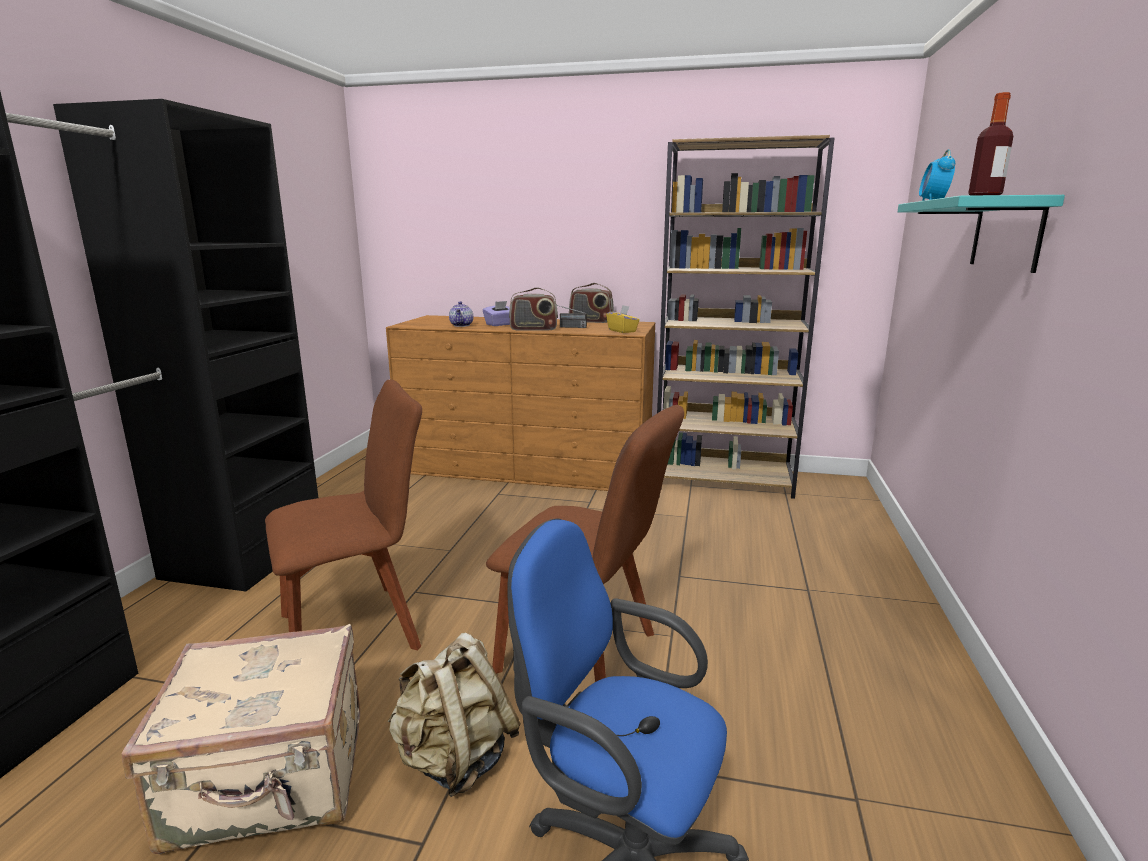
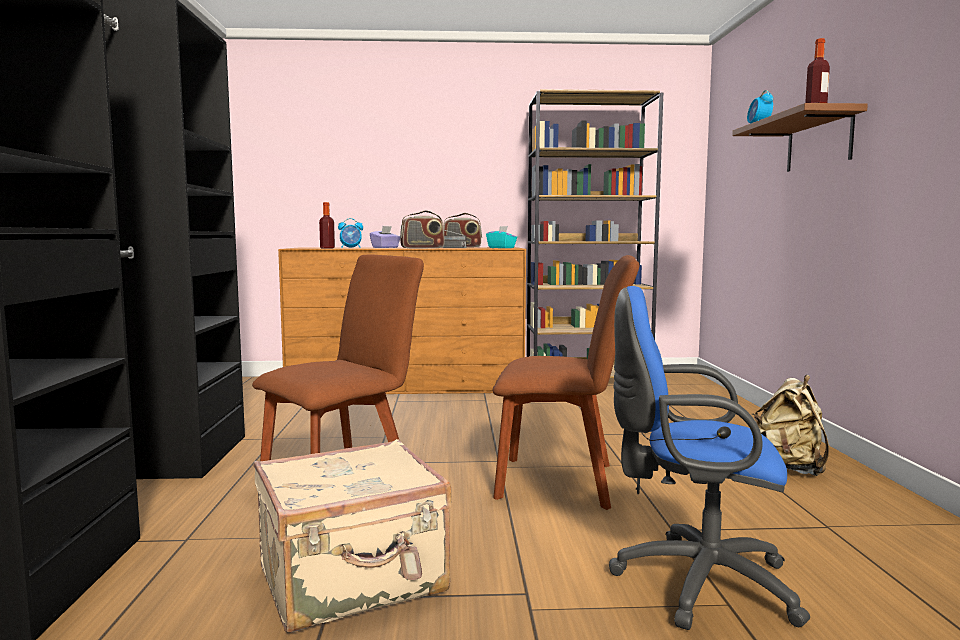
camera: 15 degrees left, 10 degrees down
(435, 326) = (327, 248): none -> bottle
(455, 760) = (509, 548): beige backpack -> beige backpack (787, 469)
(462, 325) = (351, 248): teapot -> alarm clock
(622, 331) = (501, 248): yellow tissue box -> turquoise tissue box
(1006, 234) = (819, 142): turquoise shelf -> brown shelf

